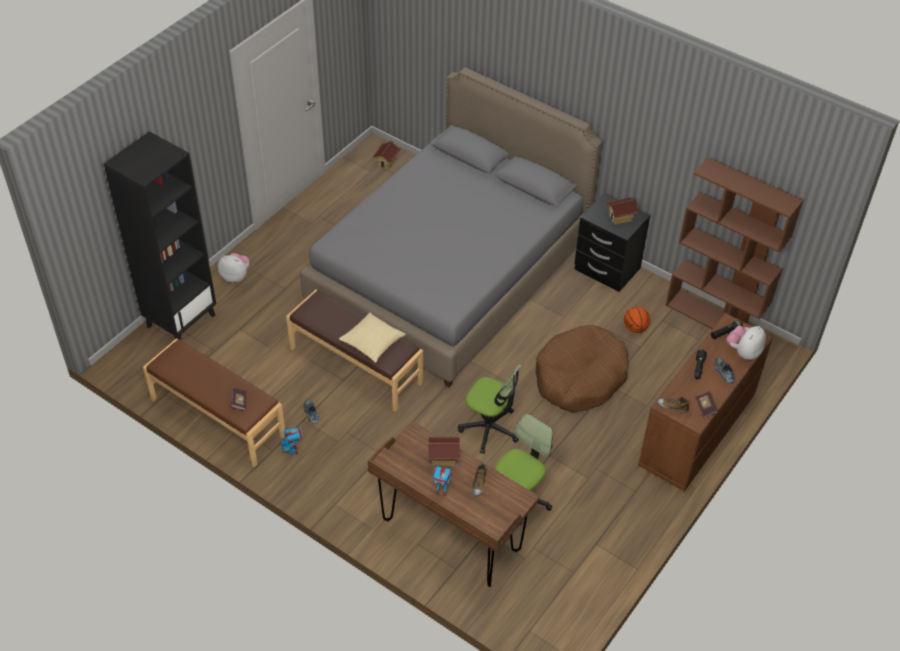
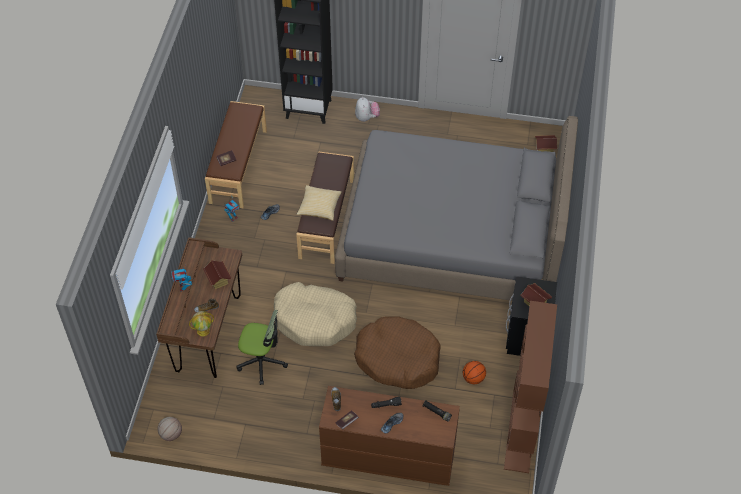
camera: 65 degrees right, 5 degrees up
(489, 428) = (314, 320): office chair -> beige dog bed
(510, 497) = (203, 330): none -> globe
(574, 624) = (171, 434): none -> basketball
(743, 352) = (422, 431): plush toy -> none

